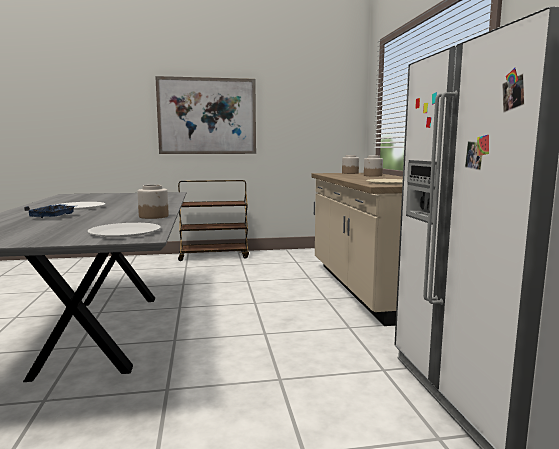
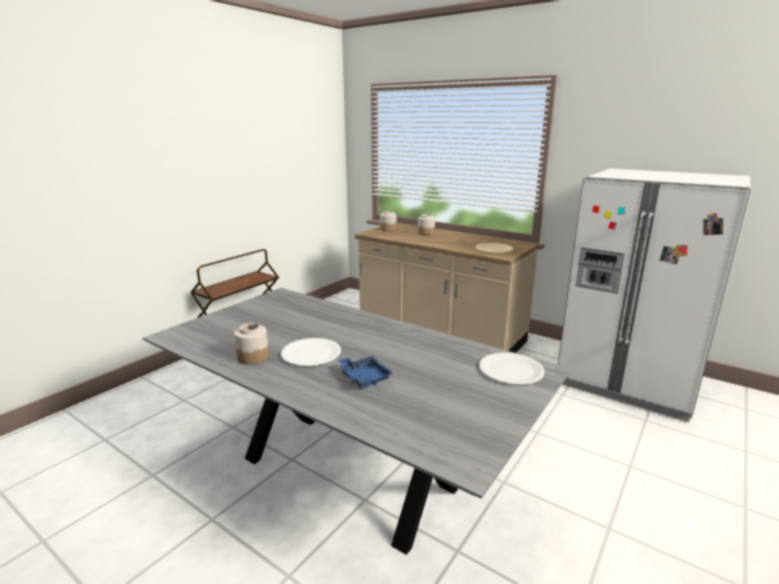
camera: 45 degrees left, 10 degrees up
(154, 216) = (438, 341): jar -> jar (253, 357)
(207, 116) = (205, 175): picture -> none

